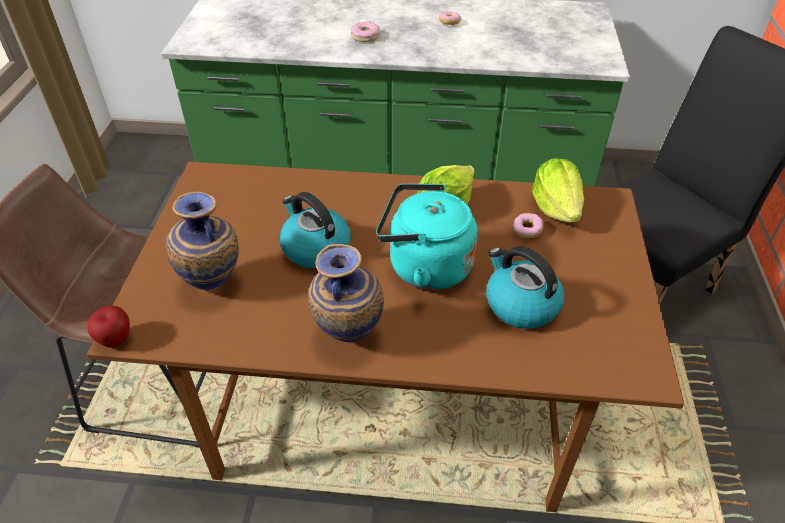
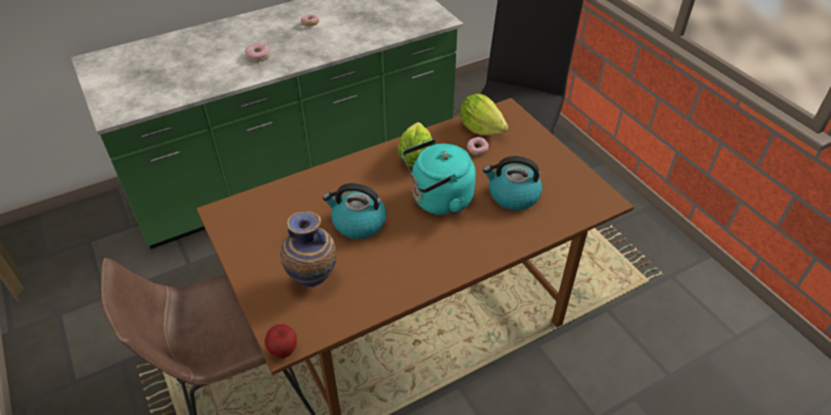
camera: 35 degrees left, 0 degrees up
(348, 336) = (434, 265): vase -> none

